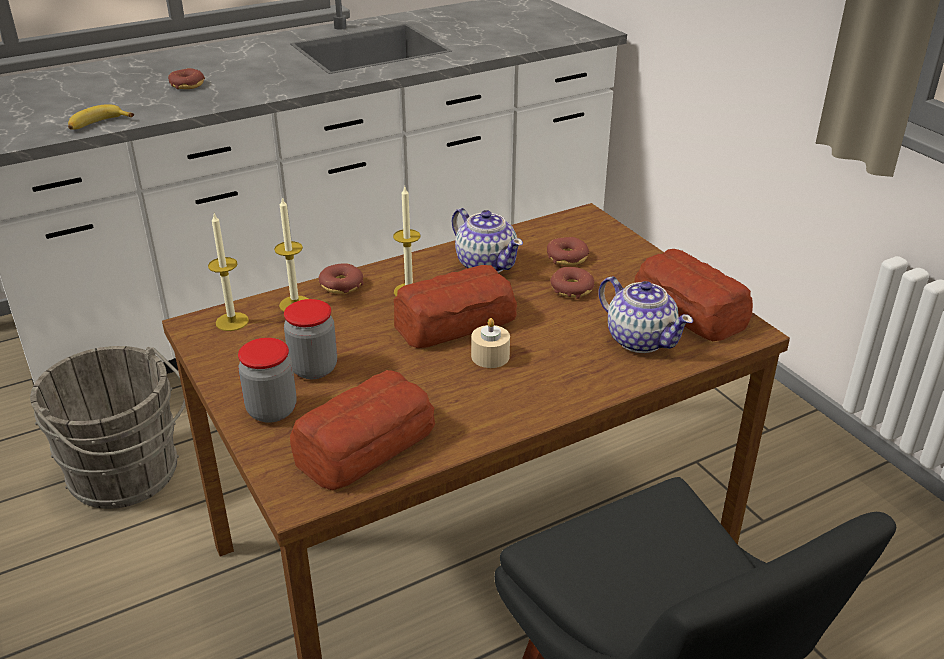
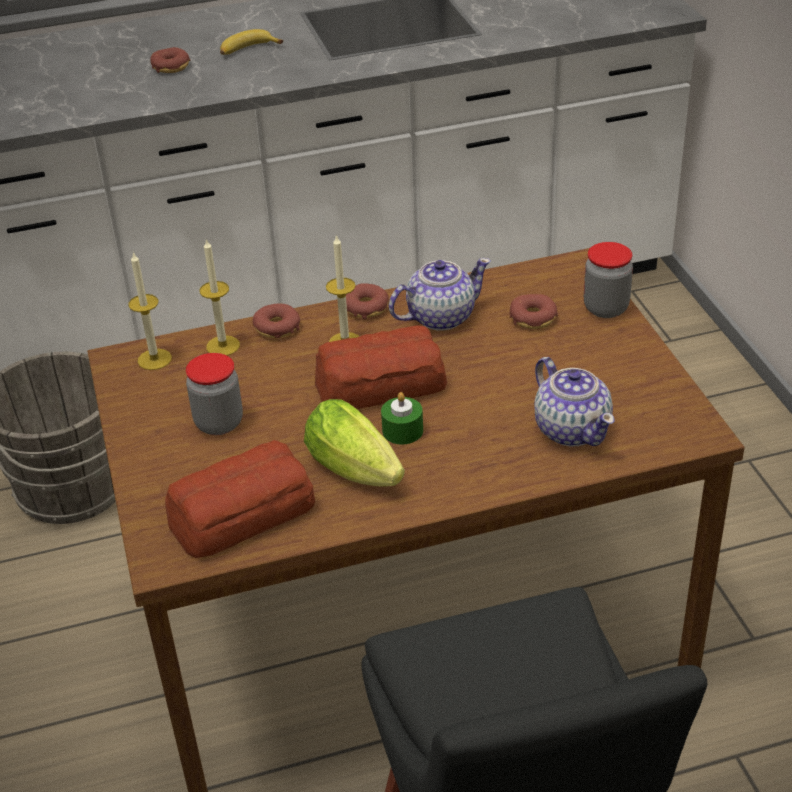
camera: 15 degrees right, 5 degrees up
(98, 125) = (65, 116): banana -> banana (248, 50)
(272, 410) = (164, 465): jar -> jar (606, 308)
(462, 394) = (358, 470): none -> lettuce
(486, 264) = (439, 317): teapot -> teapot turned 90 degrees counterclockwise
(490, 356) = (402, 430): beige candle -> green candle
(571, 289) = (522, 358): donut -> donut (366, 307)
(690, 310) = (644, 399): bread -> none

